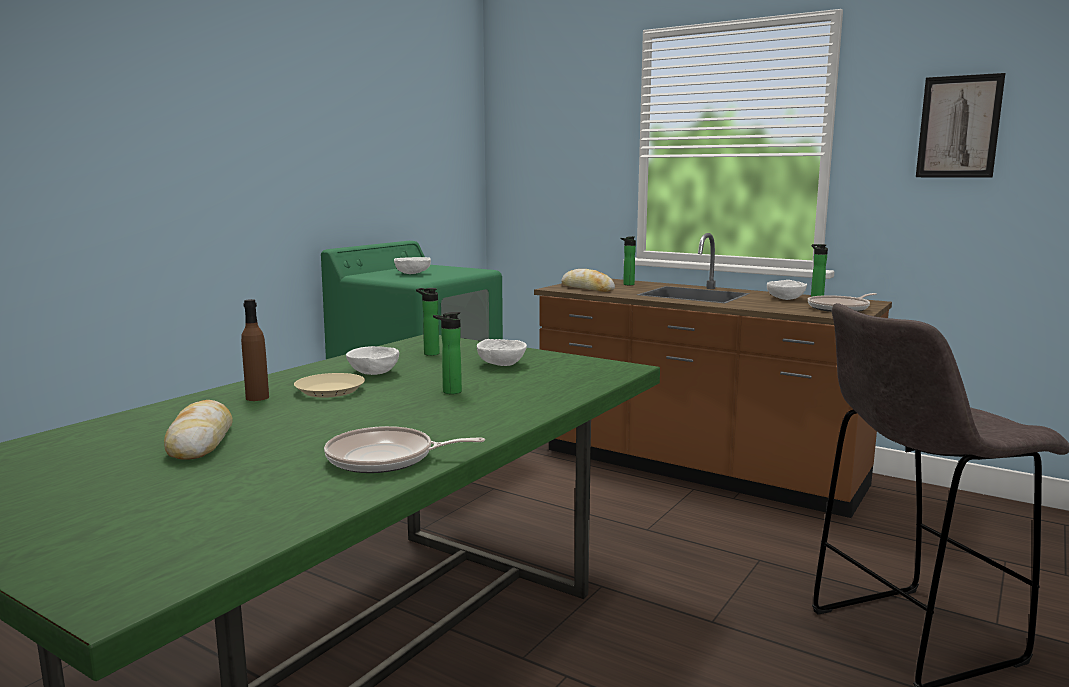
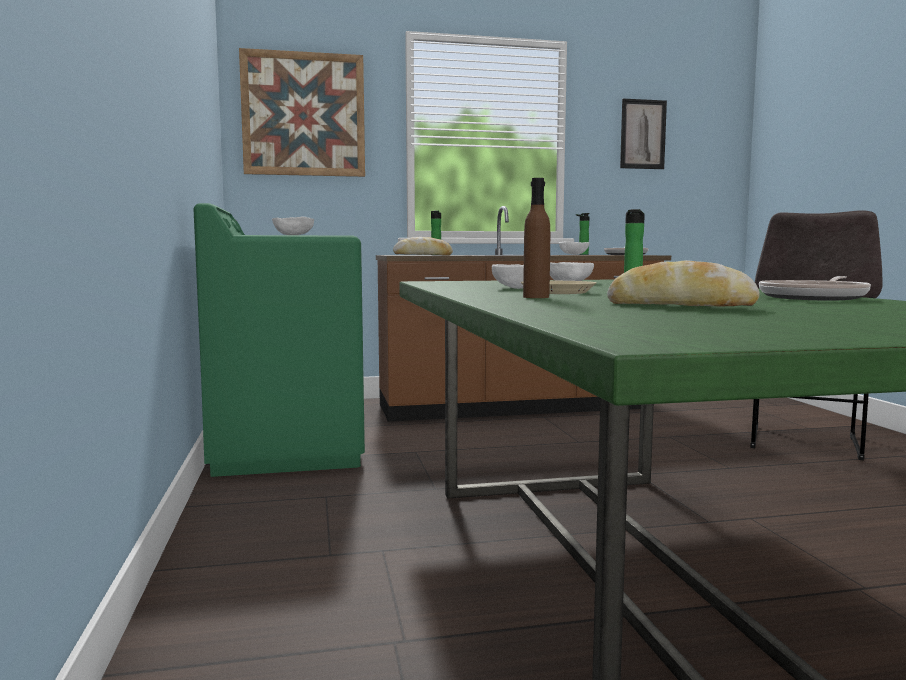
camera: 45 degrees left, 5 degrees down
(429, 353) = (484, 283): bottle -> none
(547, 131) = (303, 114): none -> picture

